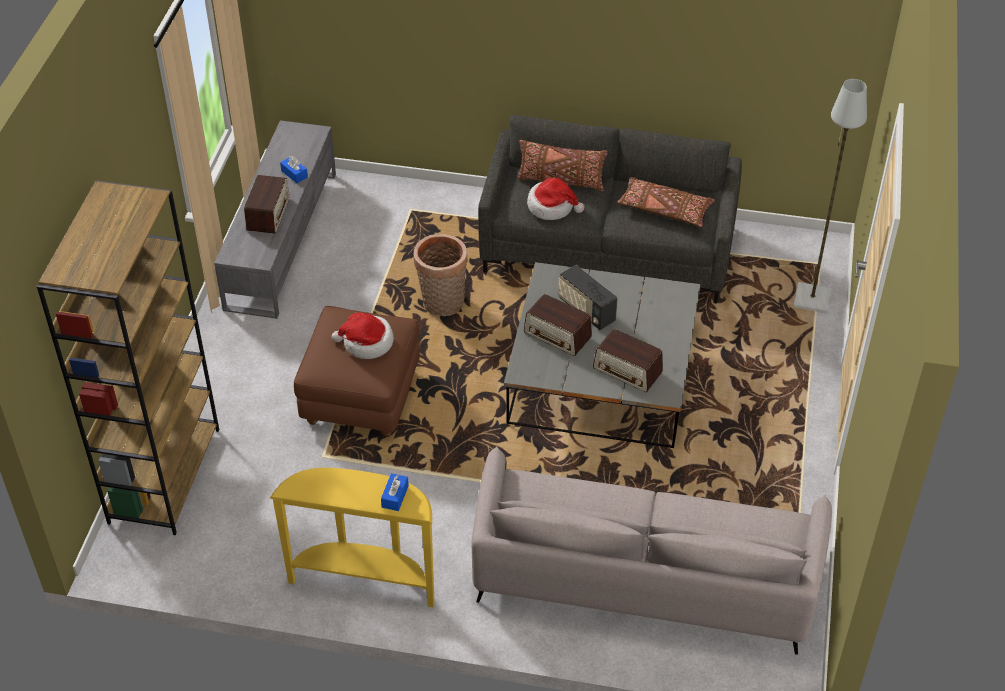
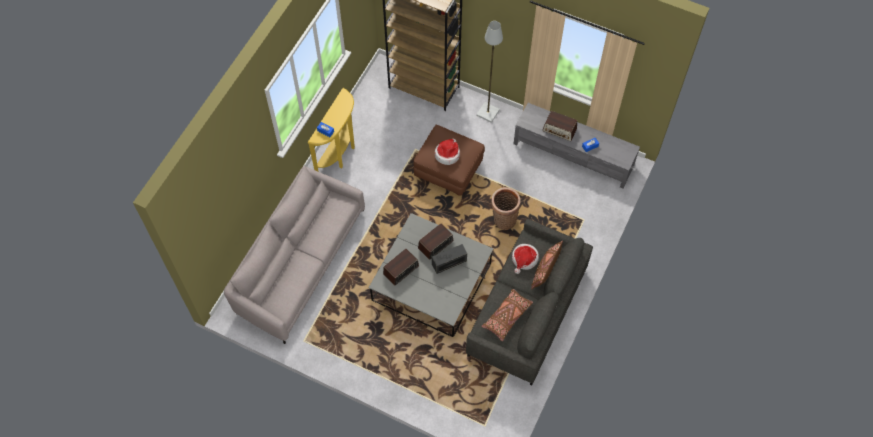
camera: 105 degrees right, 15 degrees up
(811, 299) = (456, 409): grey floor lamp -> grey floor lamp (487, 112)

